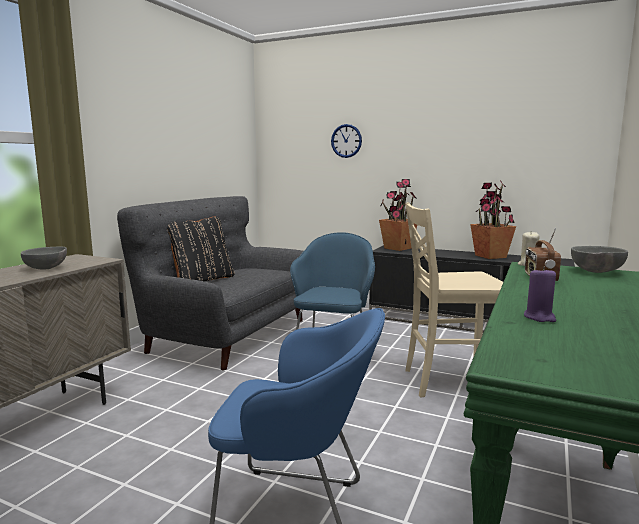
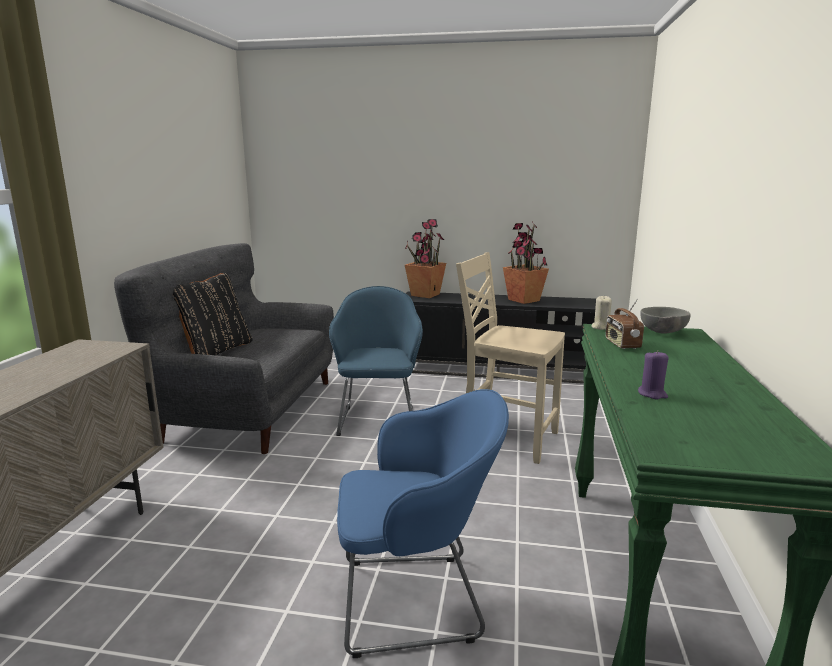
camera: 15 degrees left, 5 degrees up
(47, 268) = (63, 366): grey bowl -> none
(346, 141) = (359, 174): wall clock -> none
(449, 382) = (507, 438): beige chair -> beige chair turned 45 degrees clockwise

